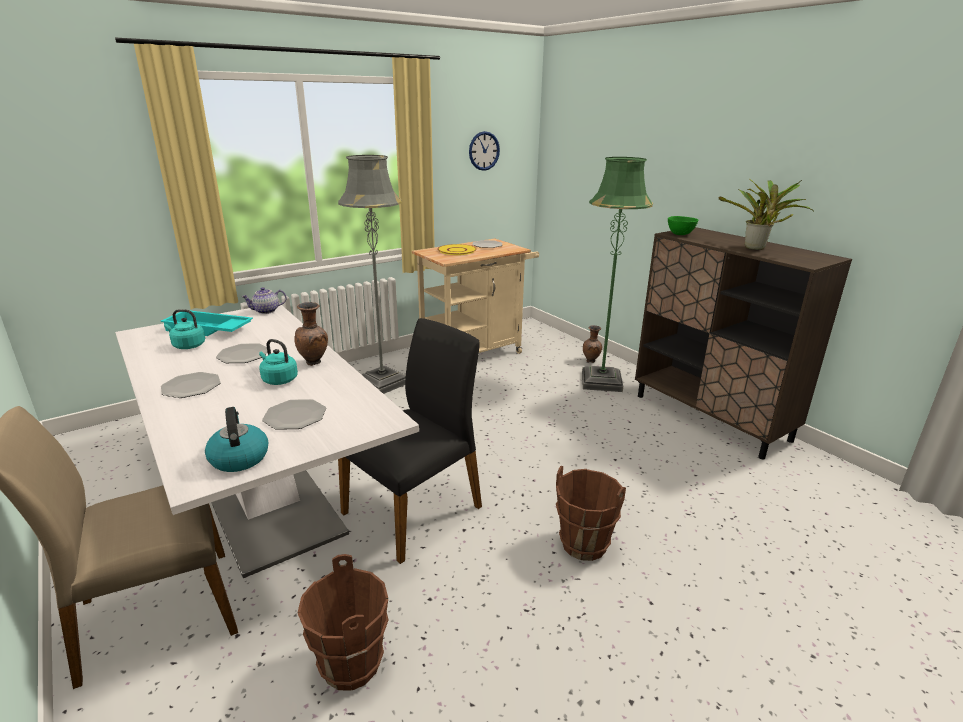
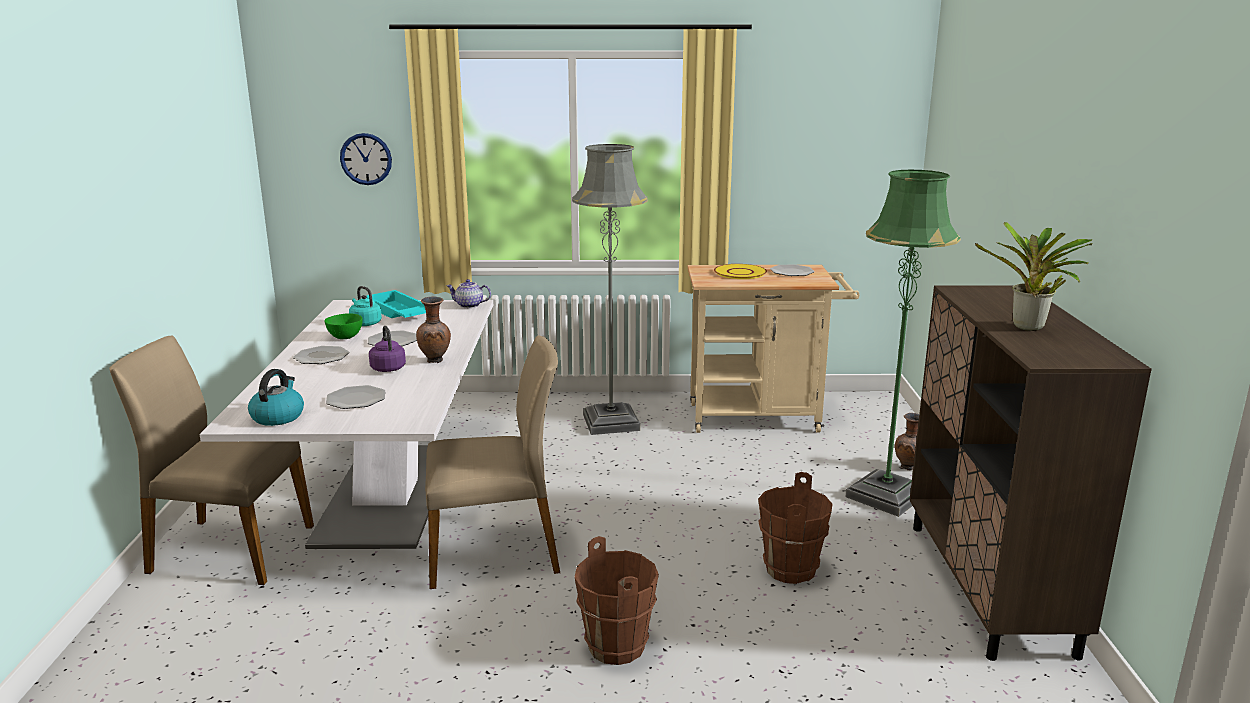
camera: 35 degrees right, 5 degrees down
(278, 379) = (387, 368): turquoise kettle -> purple kettle
(350, 665) = (309, 642): brown bucket -> brown bucket (789, 570)
(415, 510) = (495, 551): black chair -> beige chair
(484, 151) = (825, 144): wall clock -> wall clock (366, 159)
(681, 234) = (969, 292): green bowl -> green bowl (345, 338)

